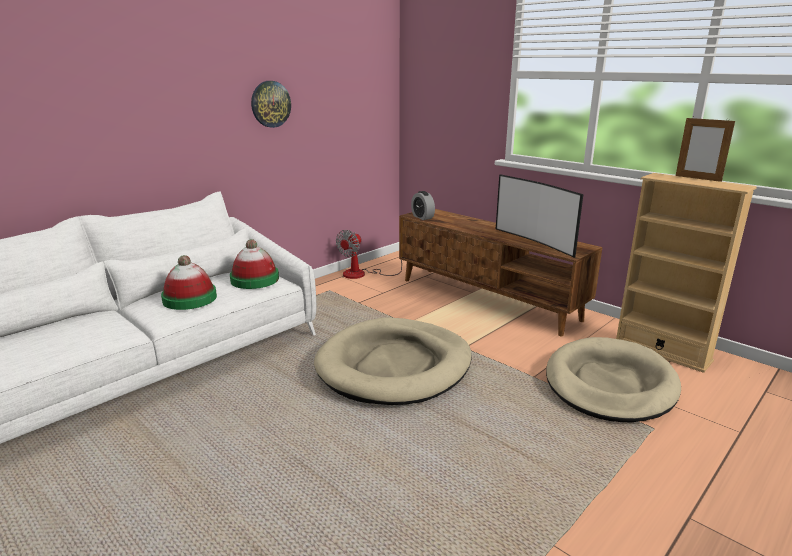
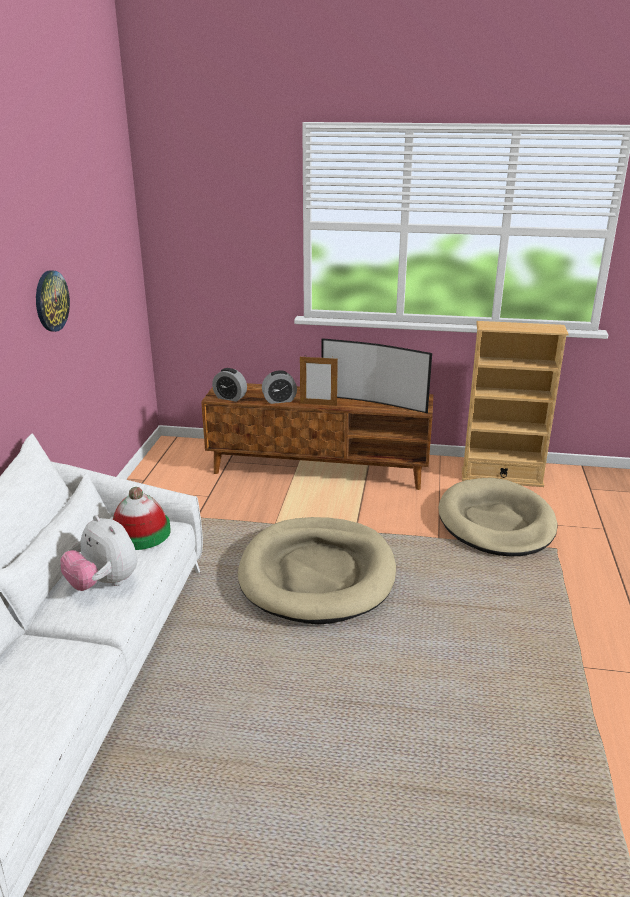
camera: 35 degrees left, 5 degrees up
(190, 298) = (104, 584): hat -> plush toy
(362, 274) = (157, 480): fan -> none
(456, 225) = (279, 400): none -> alarm clock
(698, 178) = (518, 323): picture frame -> picture frame (318, 404)

